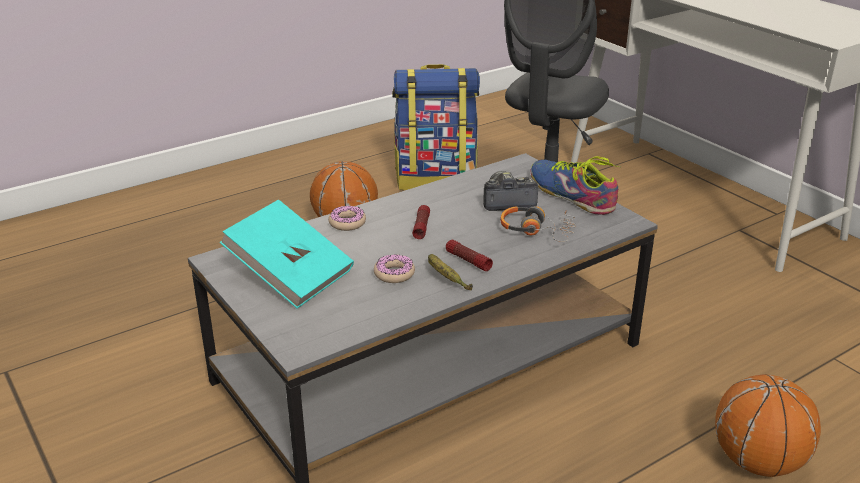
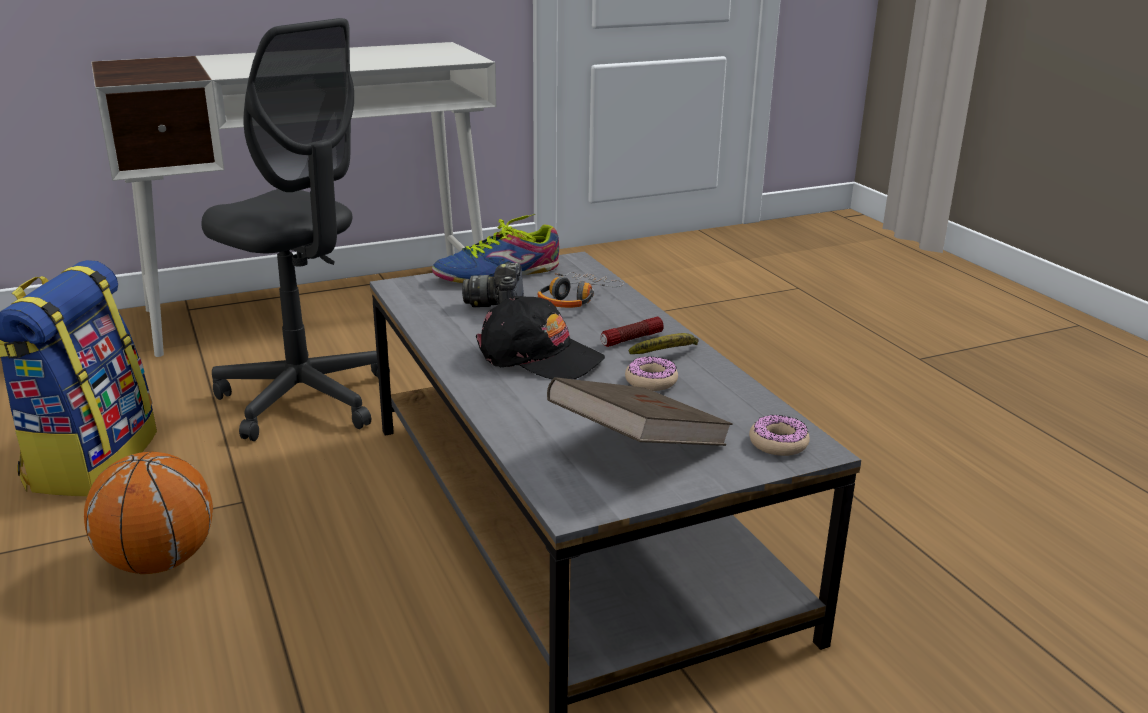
camera: 80 degrees left, 5 degrees down
(290, 275) = (638, 448): turquoise book -> brown book
(347, 223) = (504, 401): donut -> donut (778, 443)
(421, 227) = (538, 356): flashlight -> black cap
(757, 462) = (761, 376): basketball -> none

